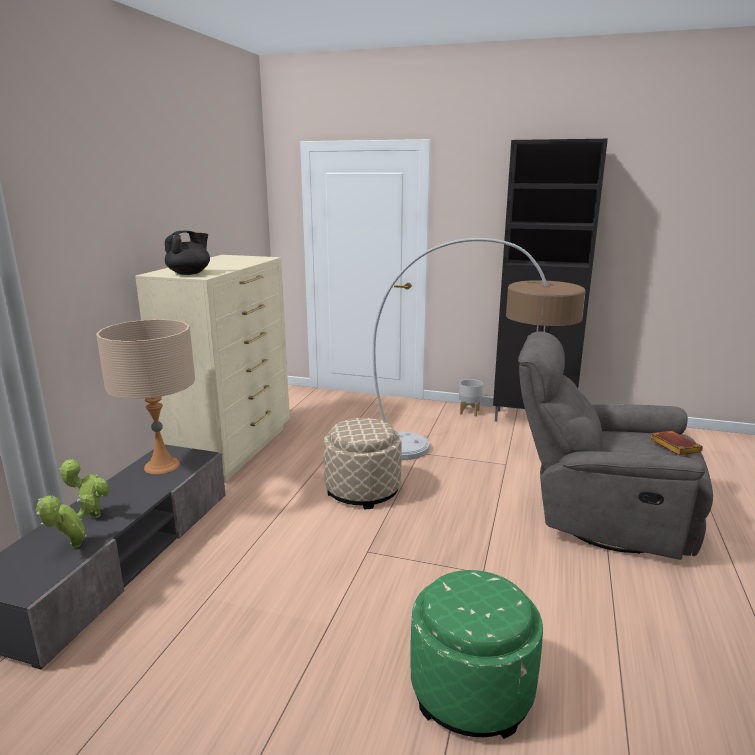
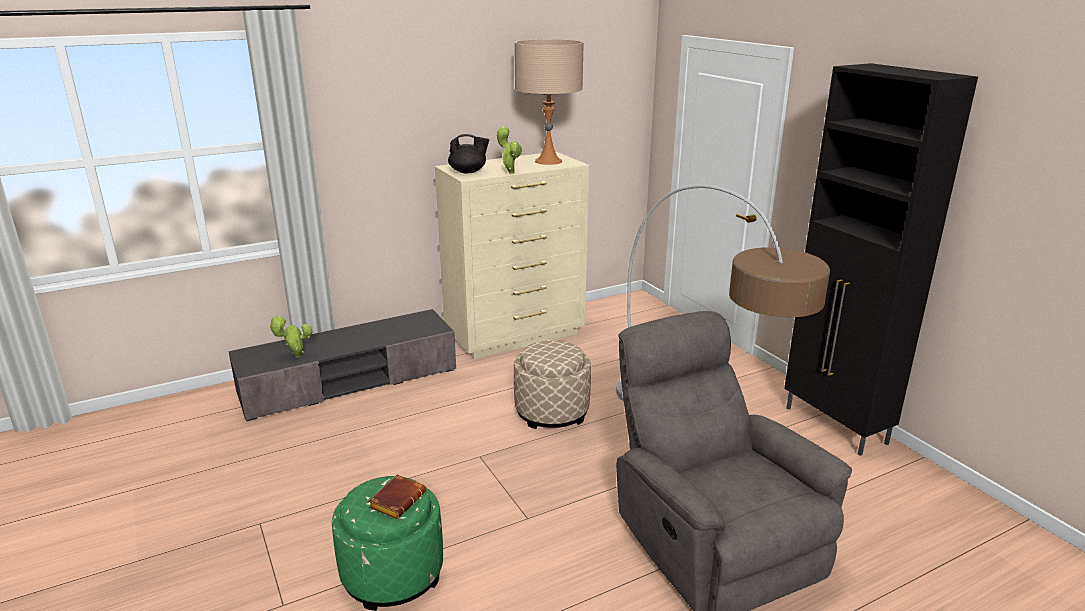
camera: 45 degrees right, 5 degrees up
(93, 516) = (329, 342): potted plant -> potted plant (510, 172)
(162, 466) = (407, 325): beige table lamp -> beige table lamp (548, 161)
(469, 412) = (777, 387): grey planter -> none
(672, 446) = (769, 498): brown book -> brown book (397, 499)

